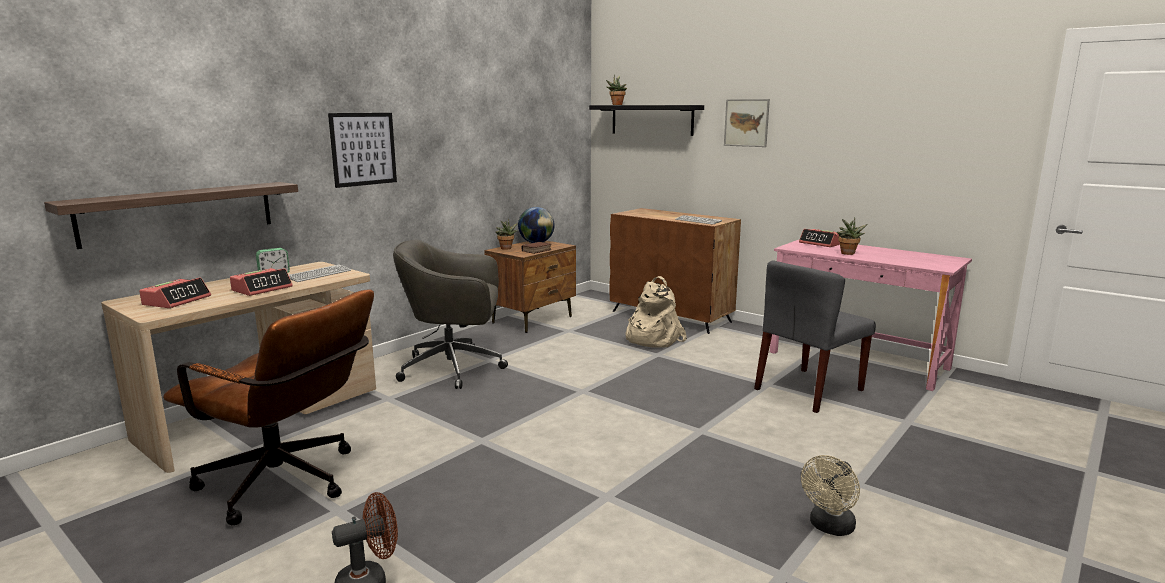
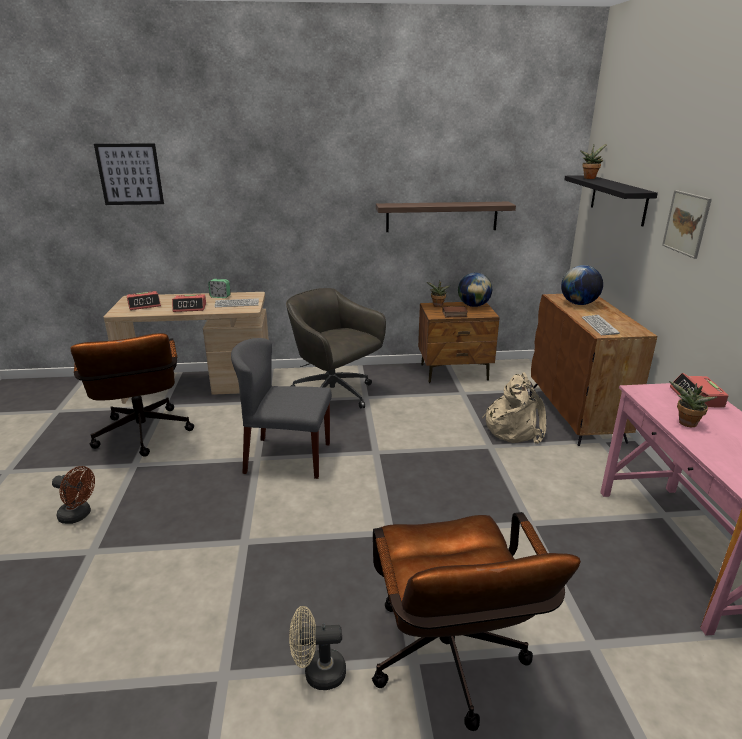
camera: 45 degrees right, 10 degrees up
(179, 213) = (169, 248): shelf -> shelf (442, 216)
(363, 149) = (305, 211): picture -> picture (130, 174)
(651, 214) = (578, 304): none -> globe
(808, 390) = (558, 551): grey chair -> grey chair (287, 458)
(878, 473) = (450, 666): none -> brown office chair

